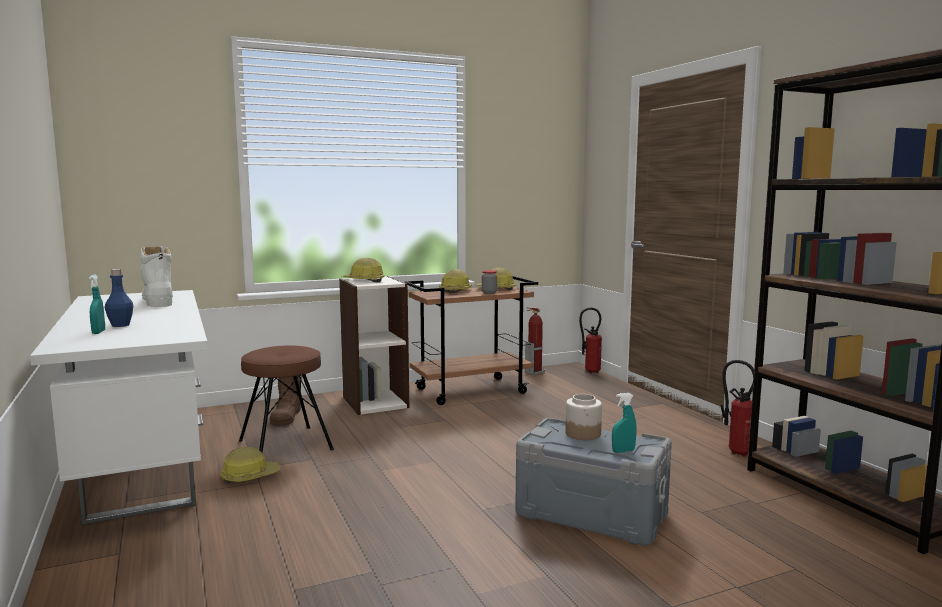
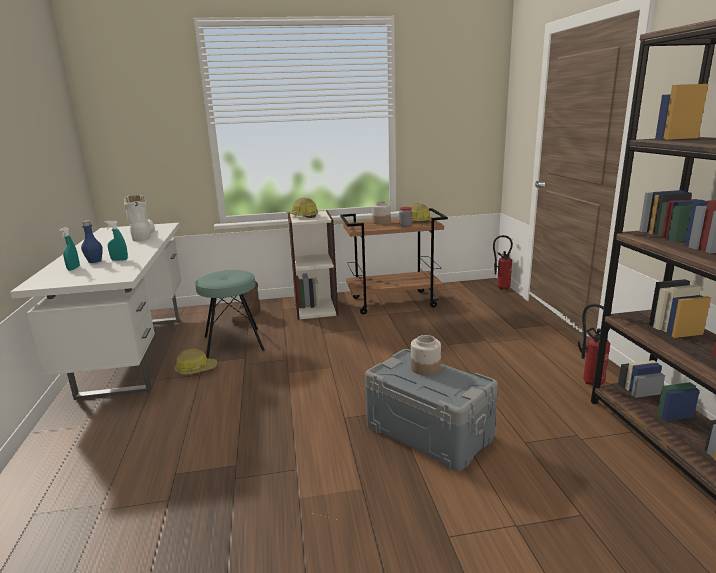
camera: 15 degrees right, 10 degrees up
(285, 445) = (233, 343): brown stool -> turquoise stool
(456, 290) = (381, 222): hard hat -> jar
(534, 372) = (453, 287): fire extinguisher -> none
(623, 451) = (448, 390): turquoise spray bottle -> turquoise spray bottle (119, 260)

